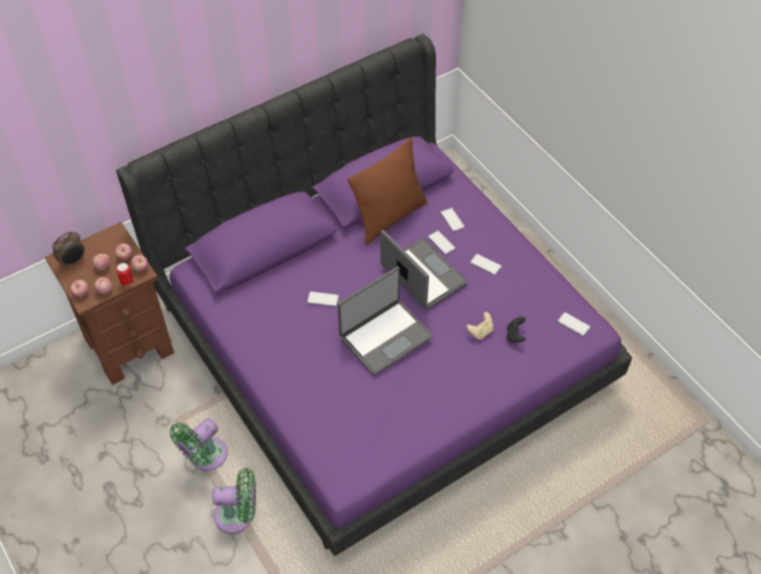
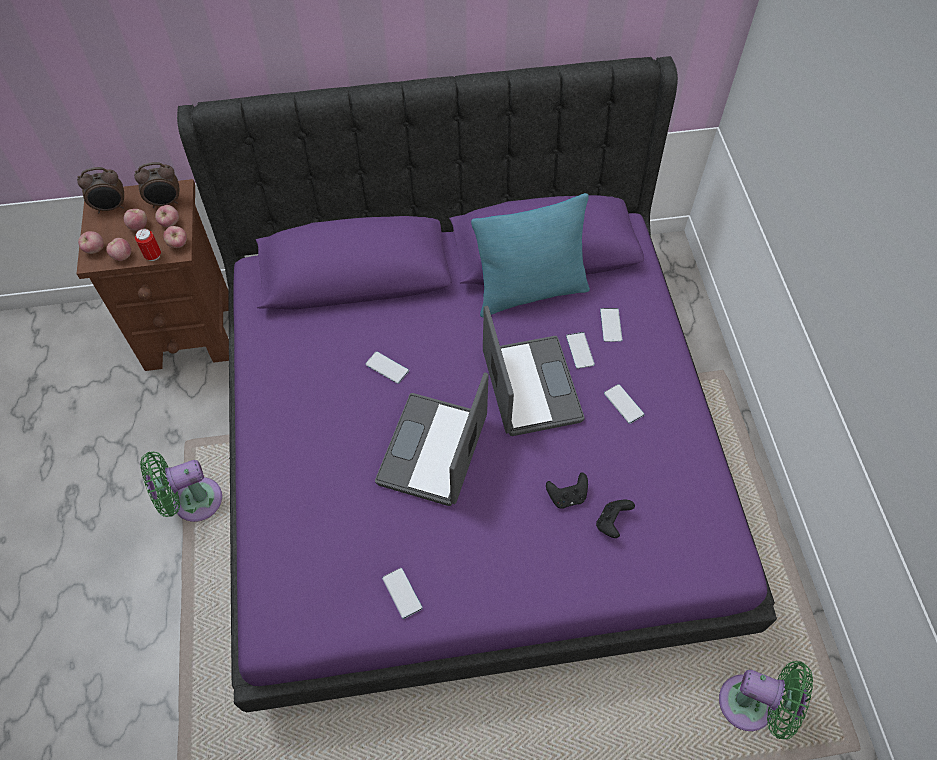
camera: 25 degrees right, 5 degrees up
(112, 244) = (165, 203): none -> alarm clock
(238, 515) = (187, 593): green fan -> green fan (752, 706)
(385, 336) = (434, 451): laptop -> laptop turned 120 degrees clockwise
(389, 217) = (530, 292): brown pillow -> turquoise pillow
(480, 331) = (567, 496): beige game controller -> black game controller
(574, 324) = (705, 541): phone -> phone (402, 593)

